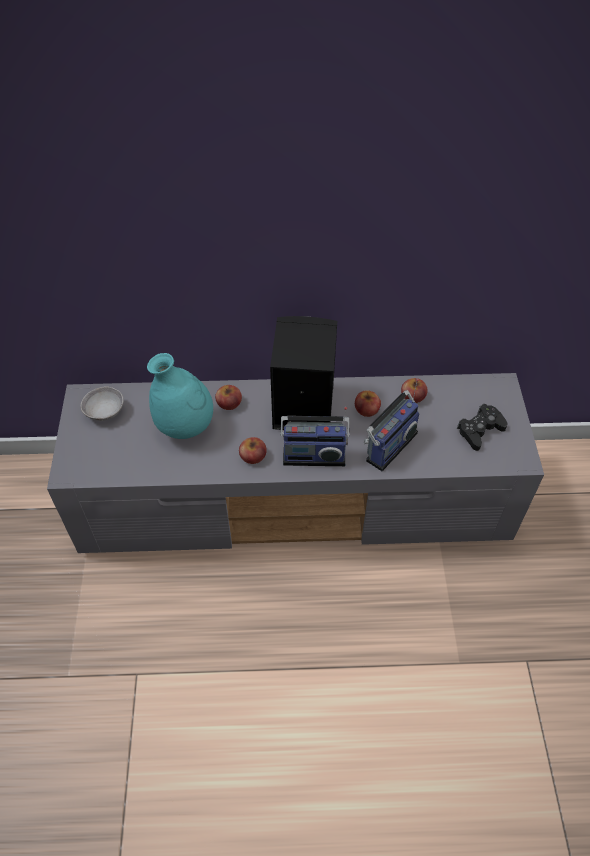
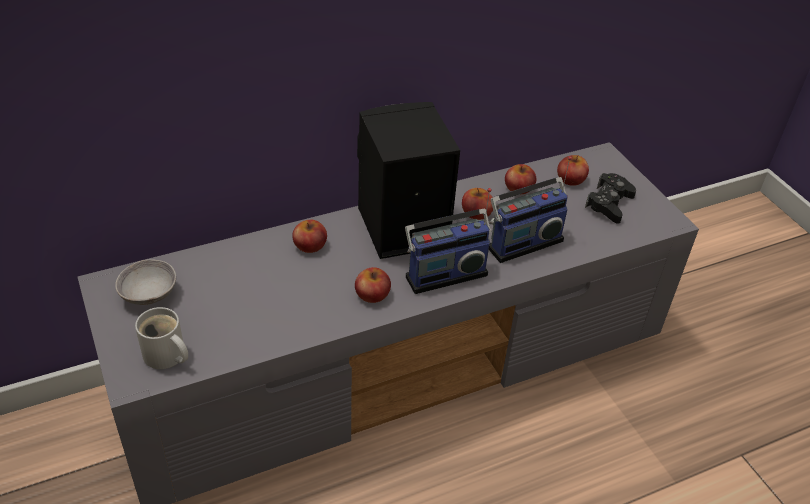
camera: 25 degrees left, 10 degrees down
(95, 462) = (165, 356): none -> white mug
(185, 427) = (268, 284): turquoise vase -> none
(388, 445) = (522, 242): radio -> radio turned 45 degrees clockwise
(461, 399) = (570, 179): none -> apple

